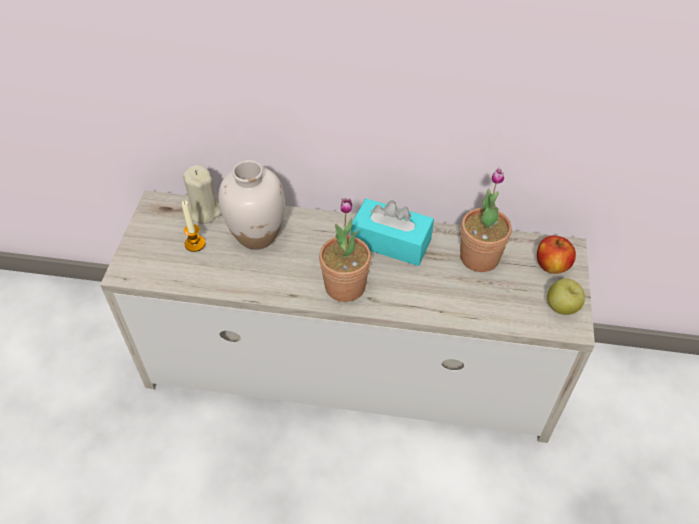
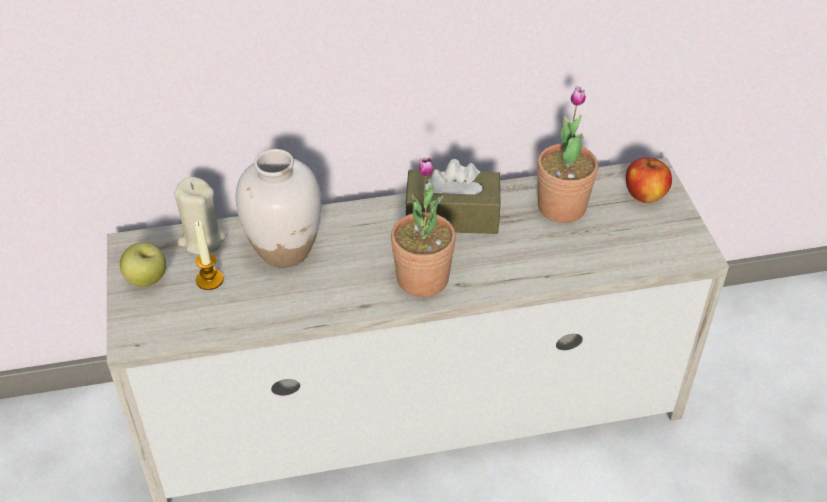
camera: 20 degrees left, 5 degrees down
(391, 242) = (452, 216): turquoise tissue box -> brown tissue box
(561, 307) = (676, 236): apple -> apple (147, 280)

